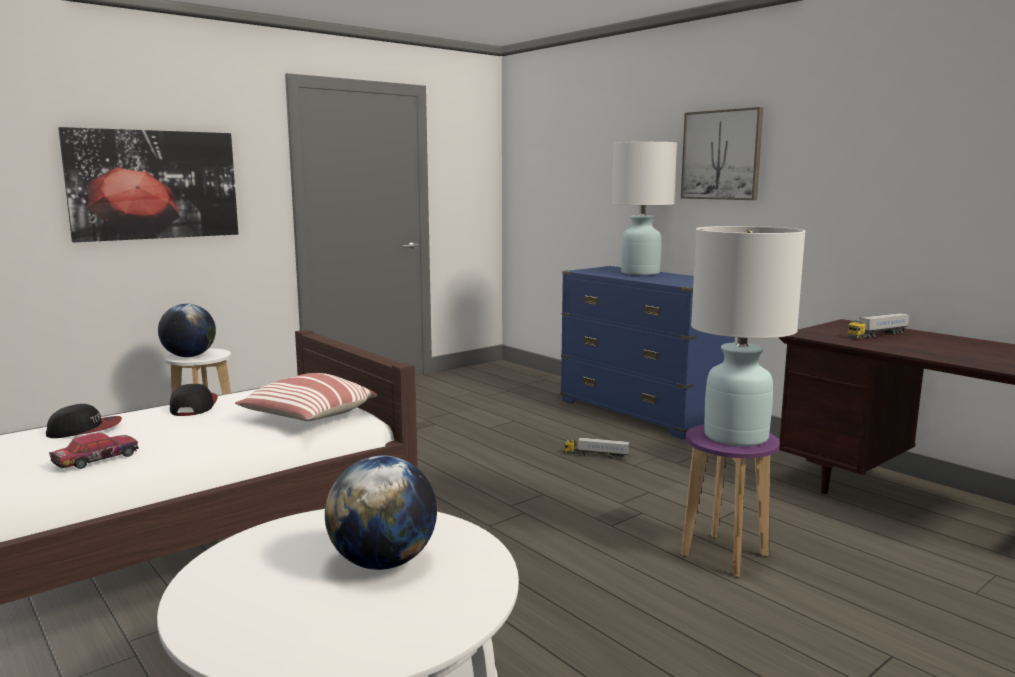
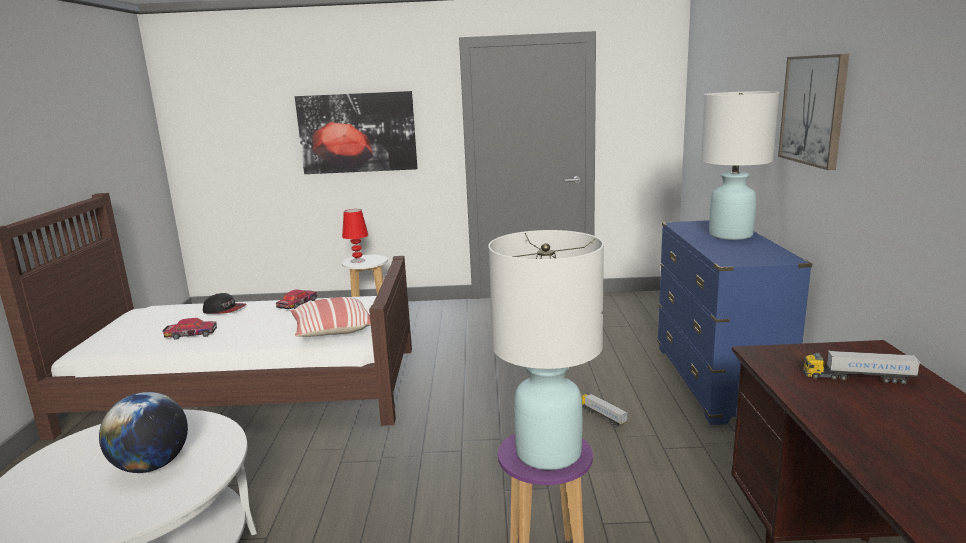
camera: 40 degrees right, 5 degrees up
(189, 356) = (357, 261): globe -> red table lamp
(193, 406) = (297, 304): cap -> toy car

